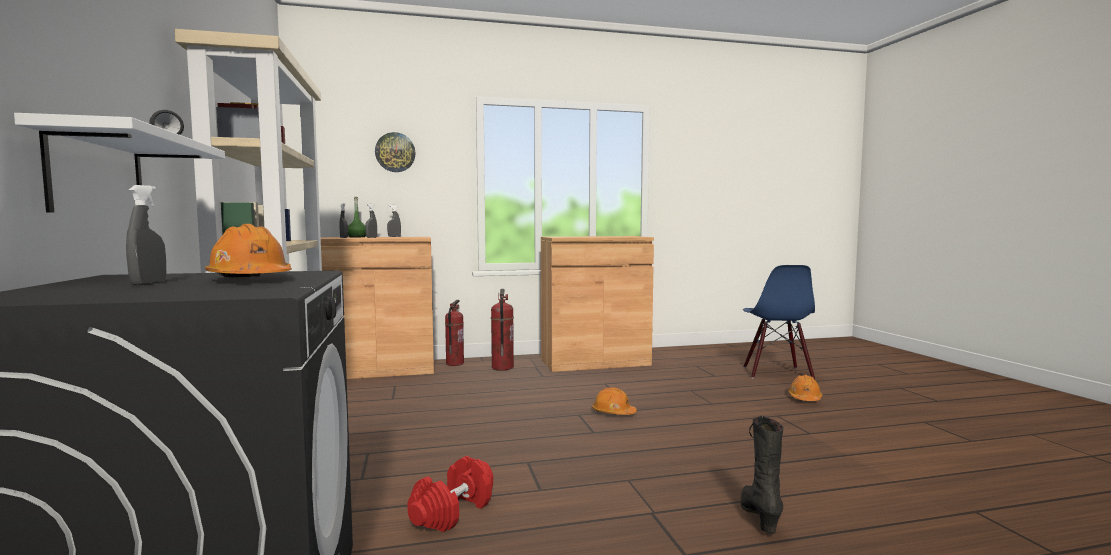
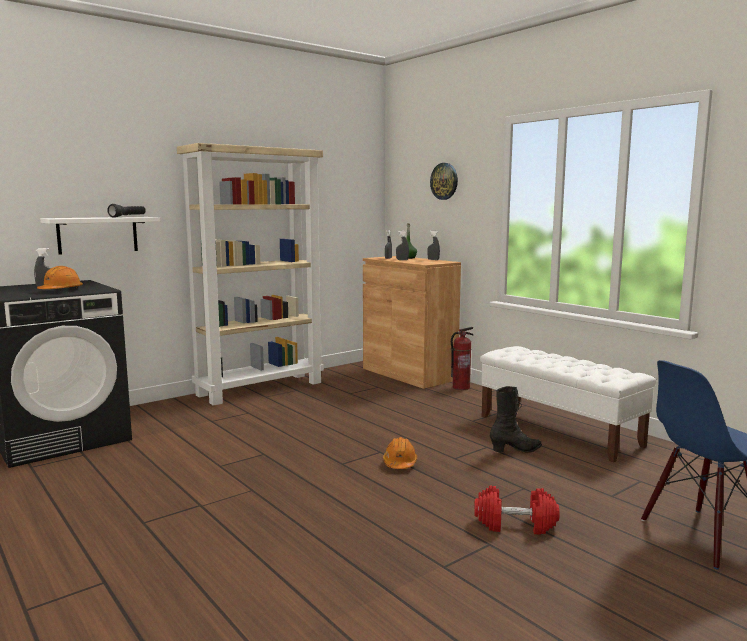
camera: 65 degrees right, 5 degrees up
(453, 512) = (178, 450): red dumbbell -> red dumbbell (515, 525)
(502, 367) = (475, 403): fire extinguisher -> none
(595, 362) = (559, 431): brown cabinet -> white bench
(759, 516) = (210, 545): black boot -> black boot (516, 450)
(805, 398) = (594, 561): orange hard hat -> none

